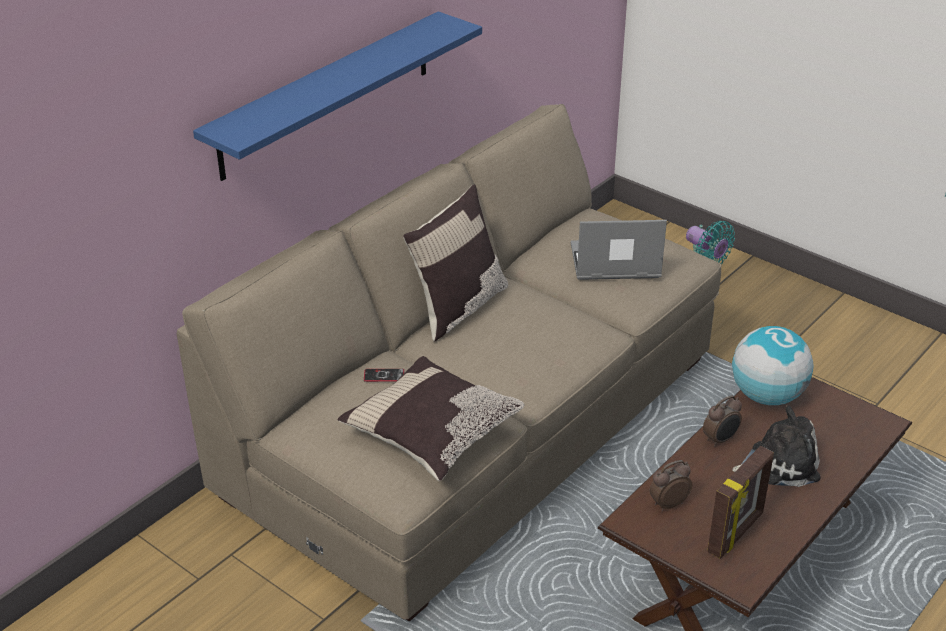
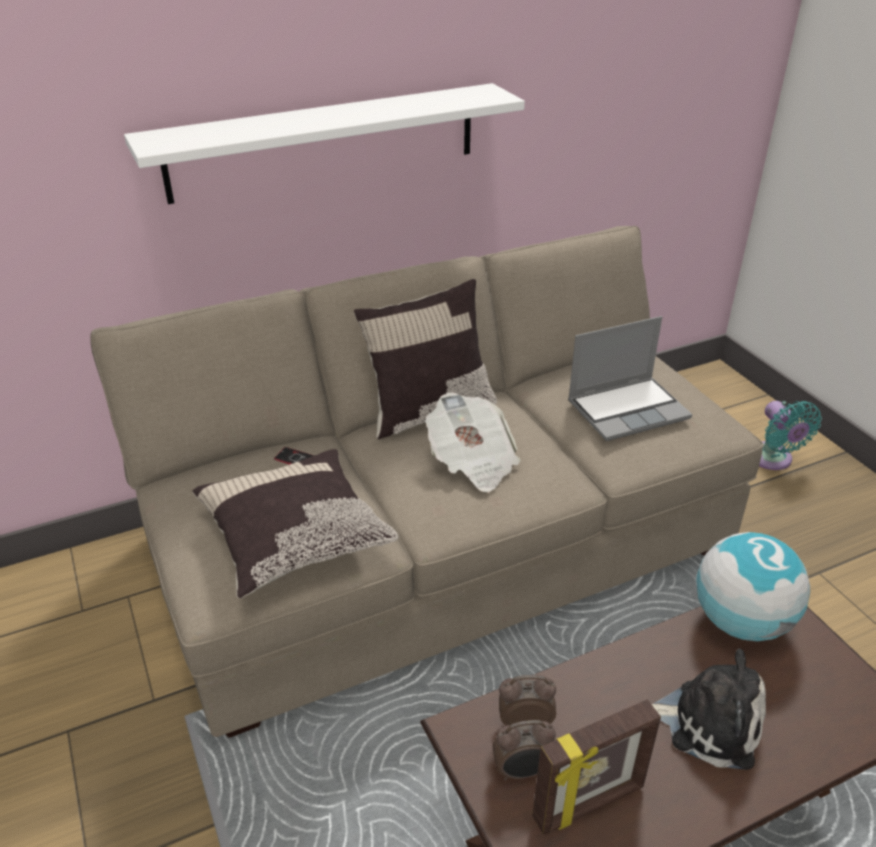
camera: 25 degrees right, 0 degrees up
(327, 94) = (325, 142): blue shelf -> white shelf
(522, 337) = (472, 461): none -> newspaper
(613, 263) = (628, 409): laptop -> laptop turned 135 degrees clockwise
(720, 440) = (645, 660): alarm clock -> alarm clock (522, 772)

